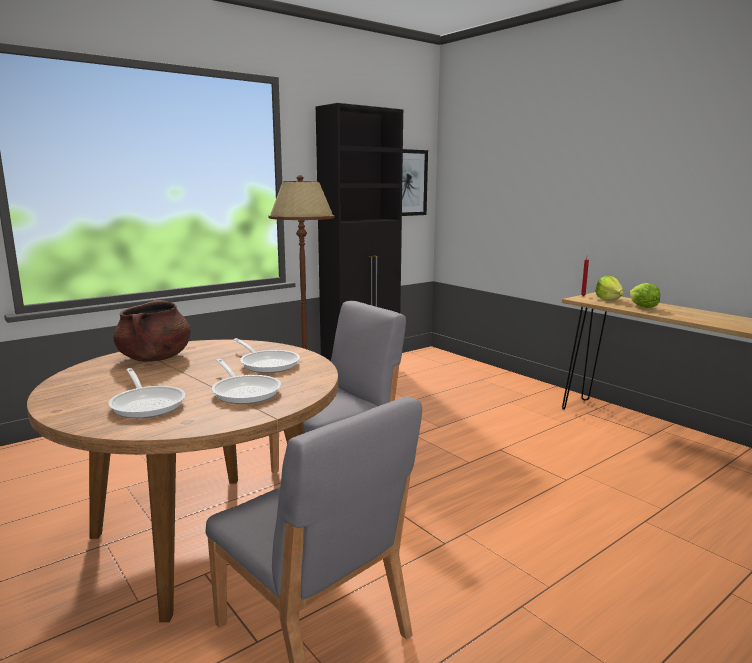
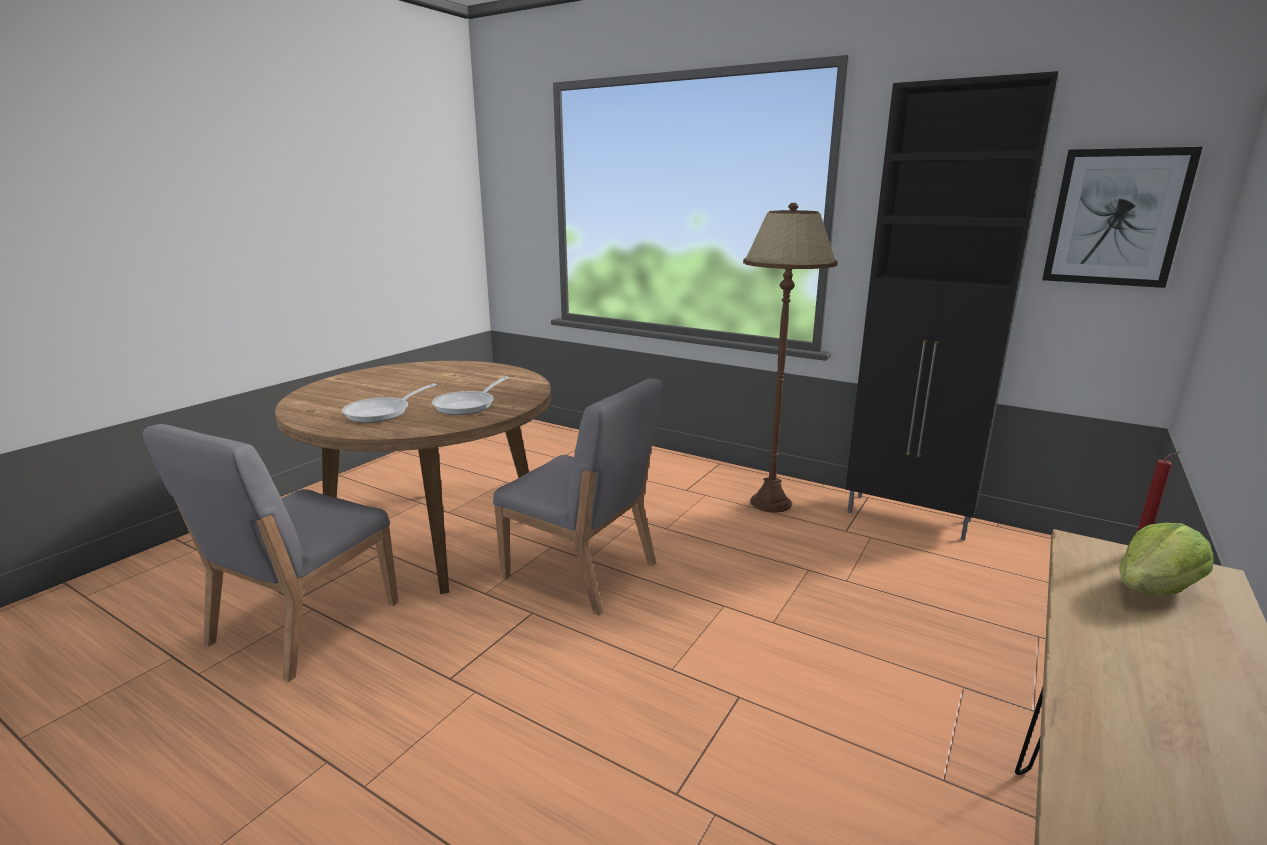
camera: 70 degrees right, 5 degrees up
(147, 404) = (351, 394): frying pan -> none
(155, 358) = (470, 373): brown cooking pot -> none
(642, 307) = (1139, 645): lettuce -> none

